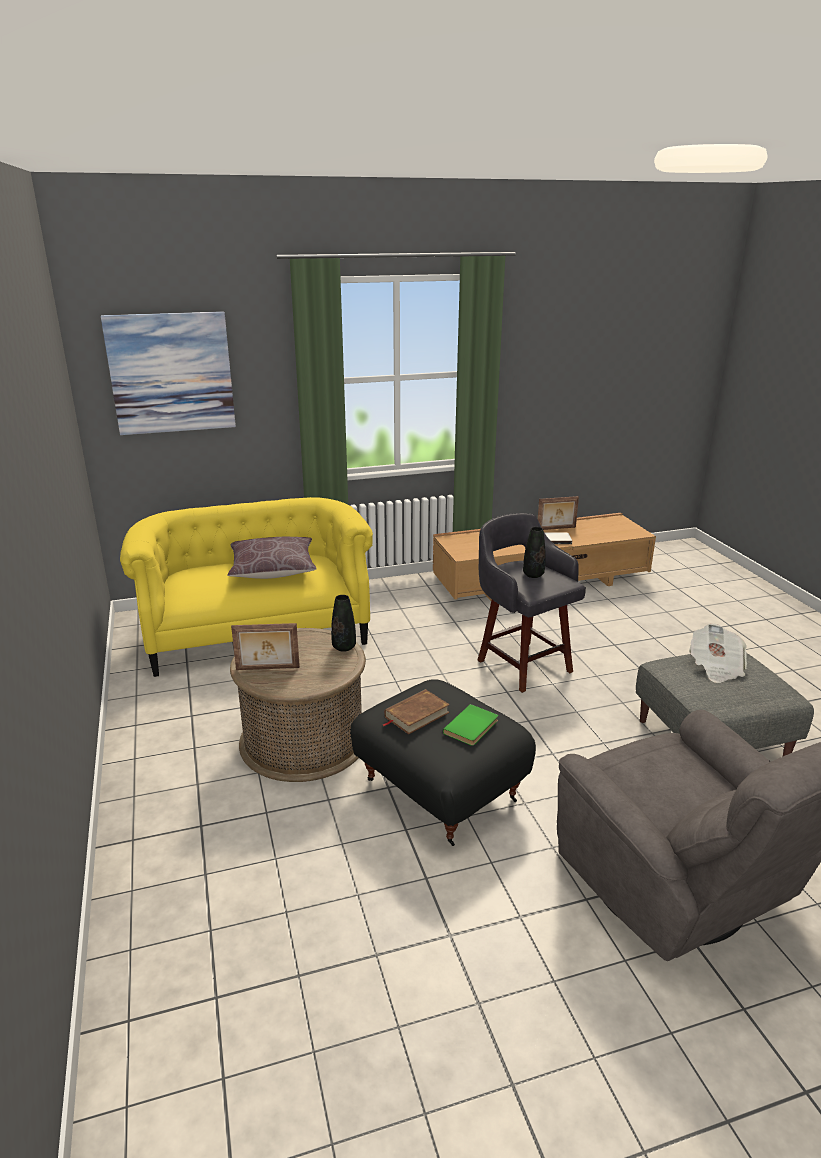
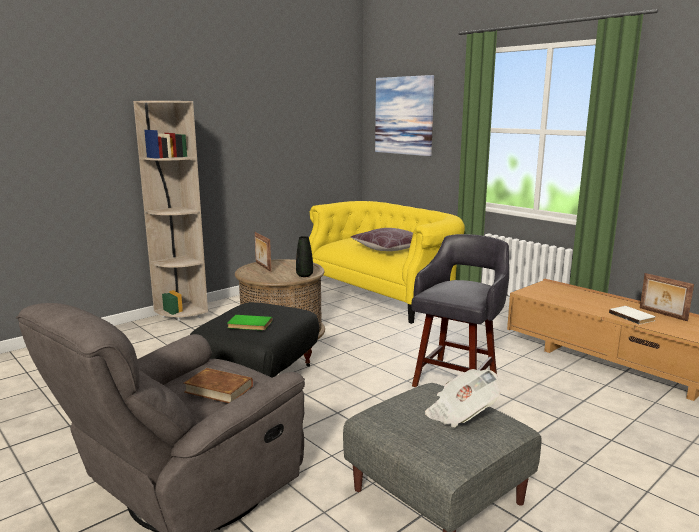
camera: 65 degrees right, 10 degrees down
(136, 829) = (182, 316): none -> beige bookcase
(416, 715) = (253, 309): brown book -> brown book (218, 389)
(533, 575) = (461, 288): black vase -> none

